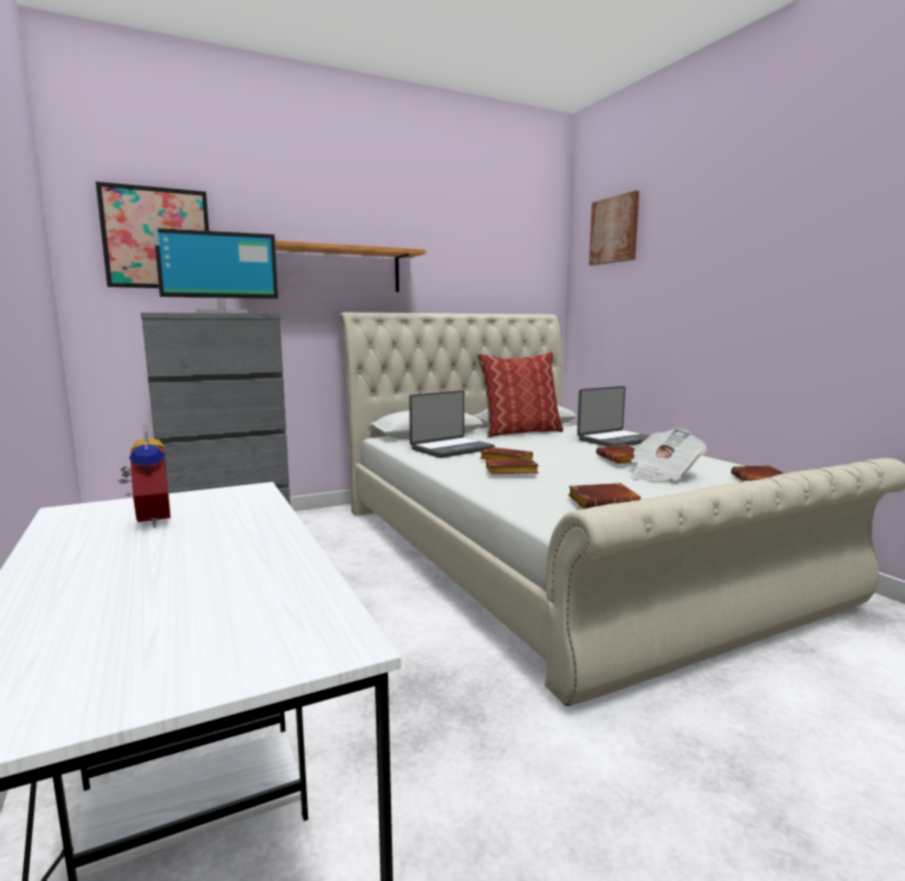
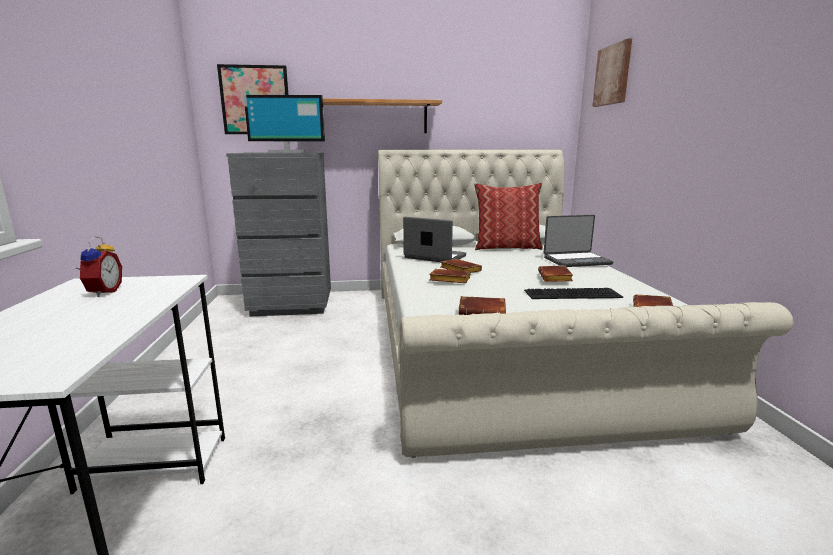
camera: 20 degrees right, 5 degrees up
(451, 449) = (434, 257): laptop -> laptop turned 135 degrees counterclockwise
(663, 474) = (572, 294): newspaper -> keyboard

